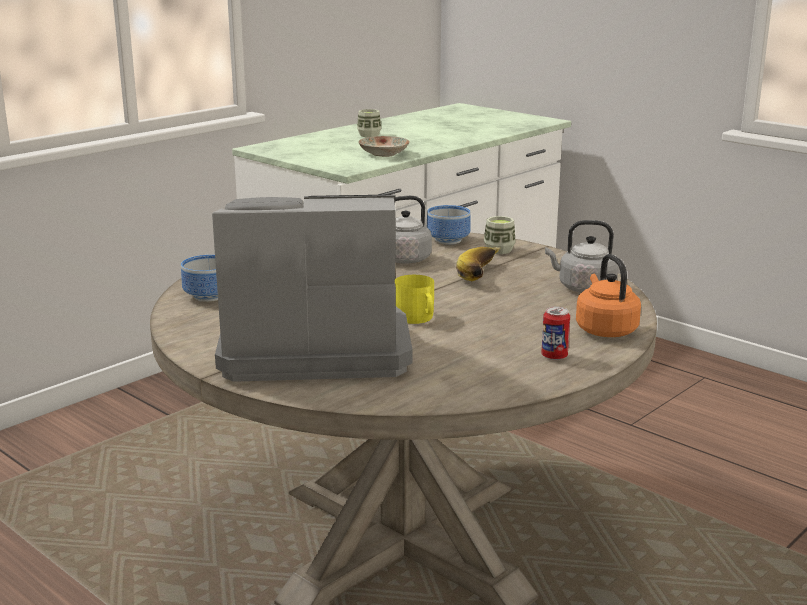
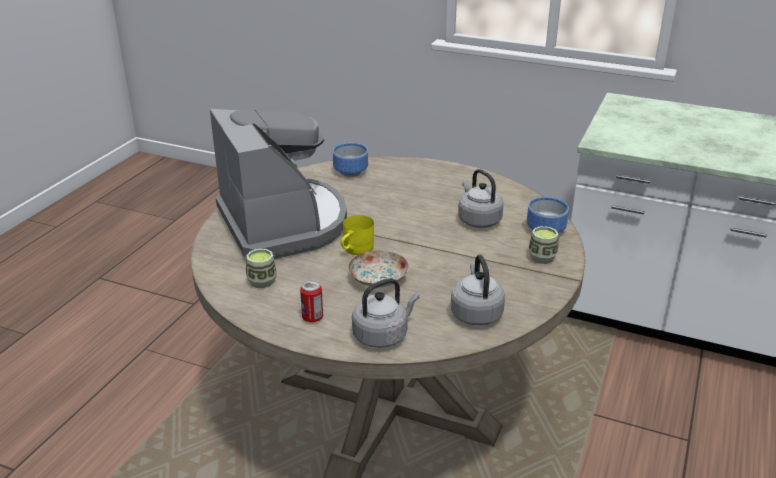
camera: 70 degrees right, 10 degrees up
(369, 135) = (727, 127): cup -> cup (262, 281)
(383, 154) = (667, 145): plate -> plate (378, 278)
(484, 275) = (470, 261): banana -> none
(605, 329) = (383, 335): orange kettle -> grey kettle

